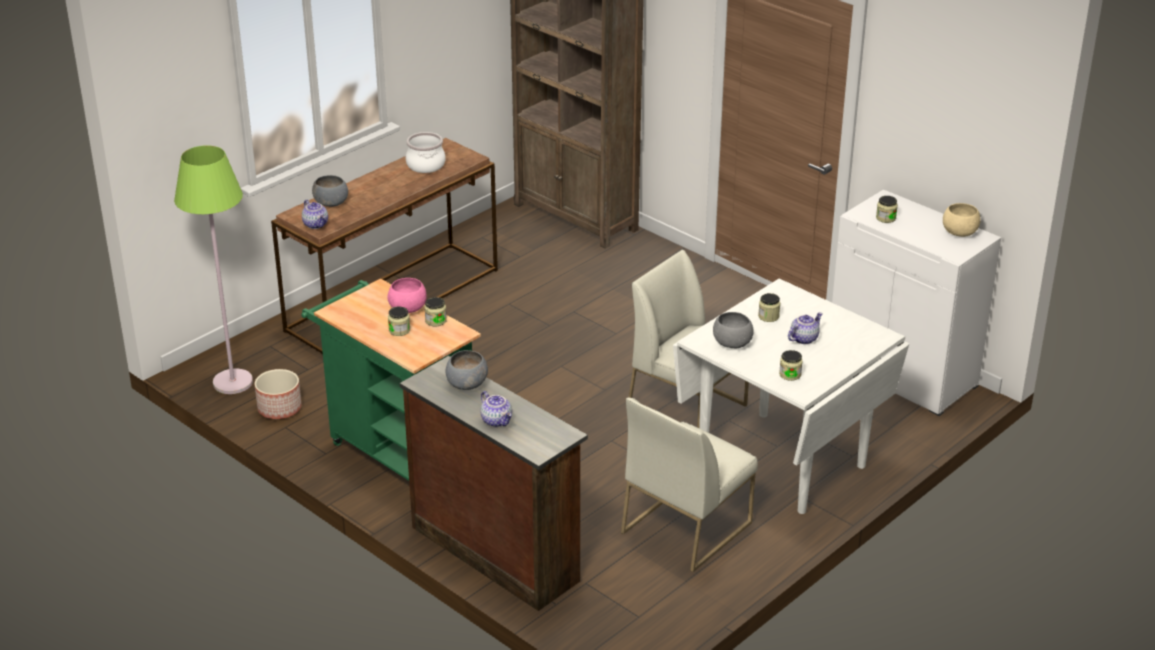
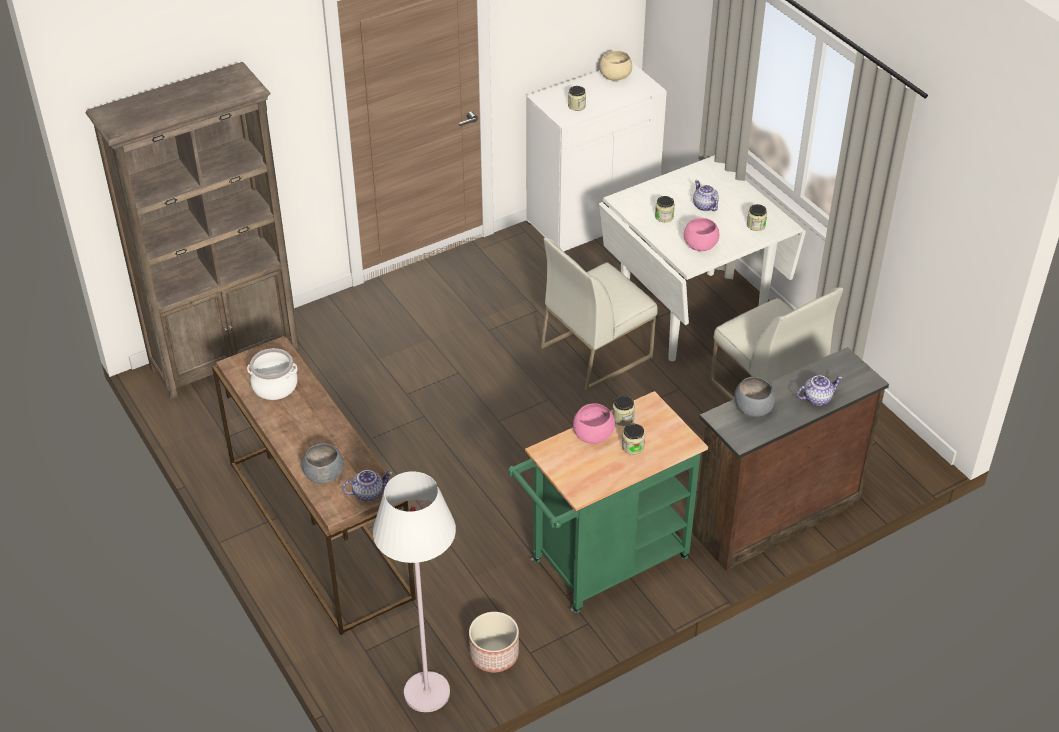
camera: 75 degrees left, 10 degrees up
(233, 382) = (427, 692): green floor lamp -> white floor lamp
(733, 343) = (700, 245): grey bowl -> pink bowl

